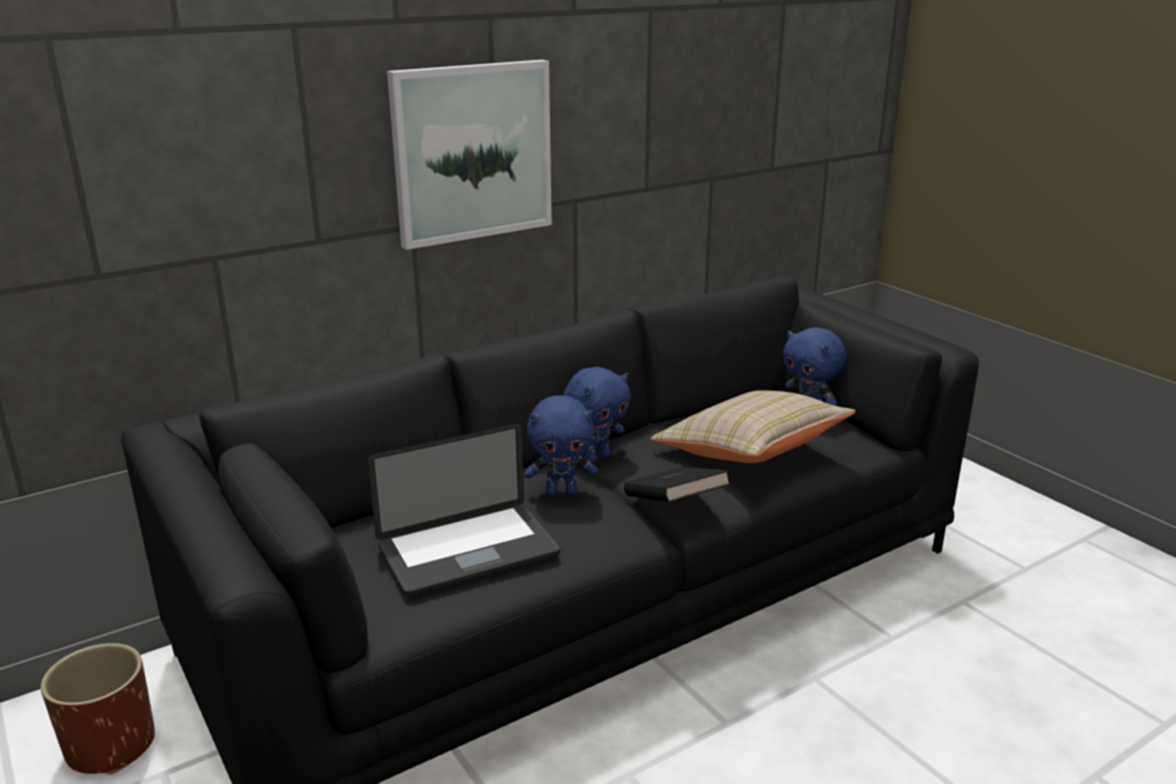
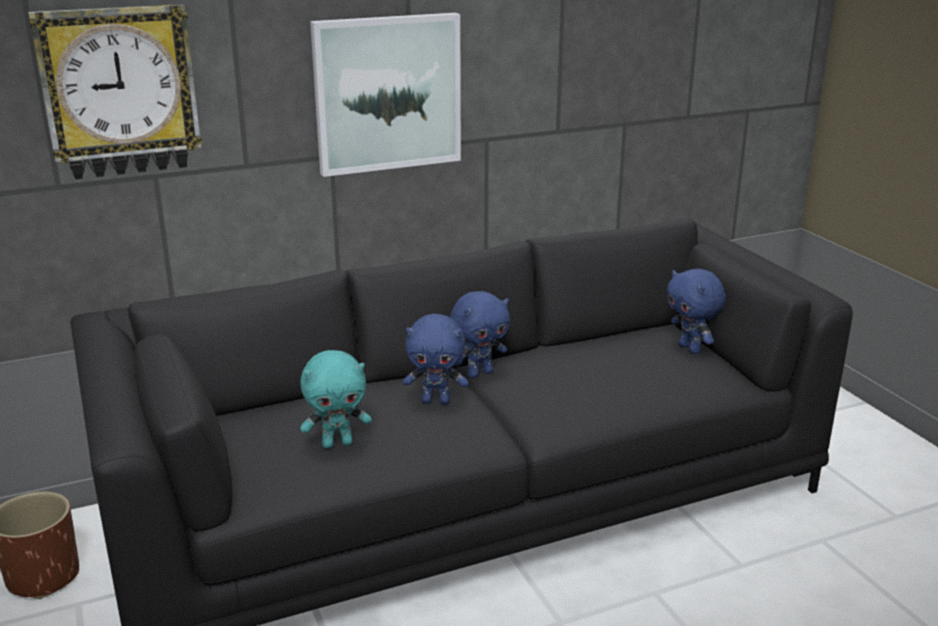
camera: 10 degrees right, 0 degrees up
(170, 158) = (120, 91): none -> wall clock
(468, 552) = (337, 443): laptop -> turquoise plush toy
(674, 505) = (532, 420): black book -> none
(749, 453) = (619, 380): beige pillow -> none

